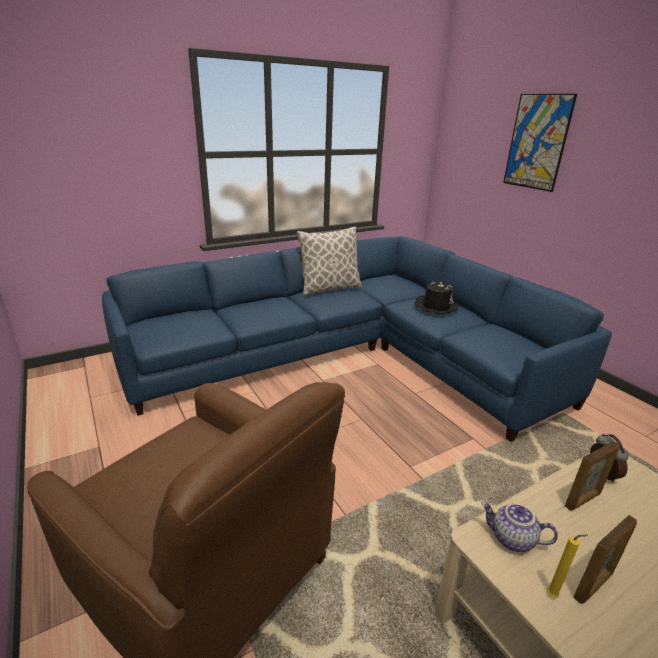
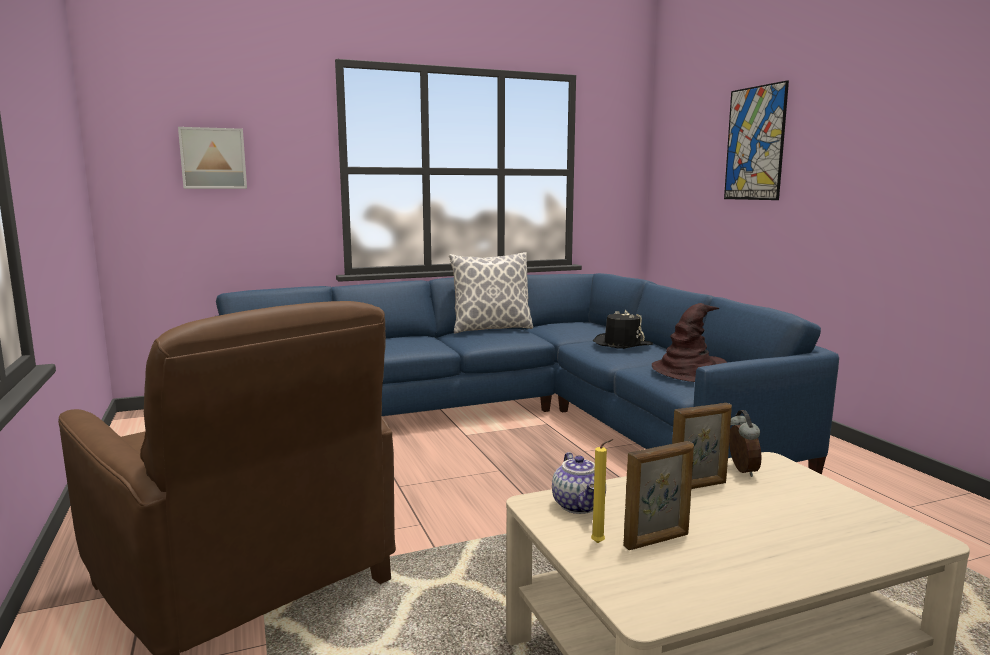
camera: 10 degrees right, 15 degrees down
(83, 147) = (213, 158): none -> picture
(503, 342) = (690, 371): none -> brown hat
(511, 539) = (580, 506): teapot -> teapot turned 135 degrees counterclockwise

